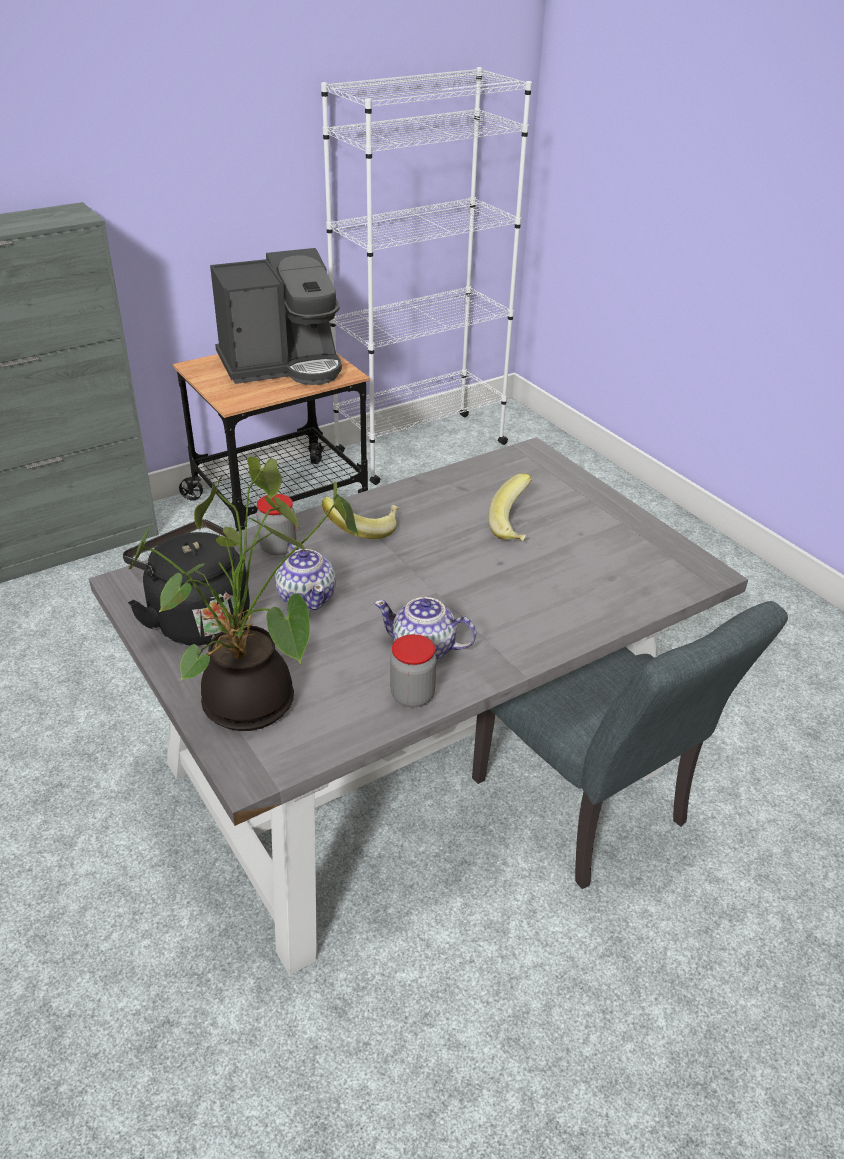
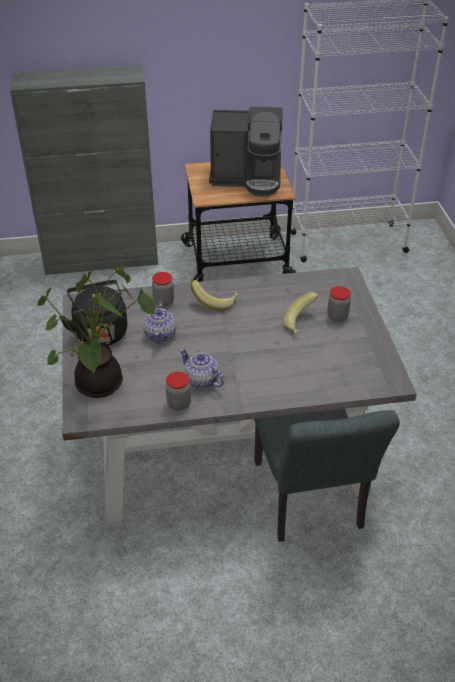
camera: 25 degrees right, 5 degrees up
(559, 505) = (337, 316): none -> jar

